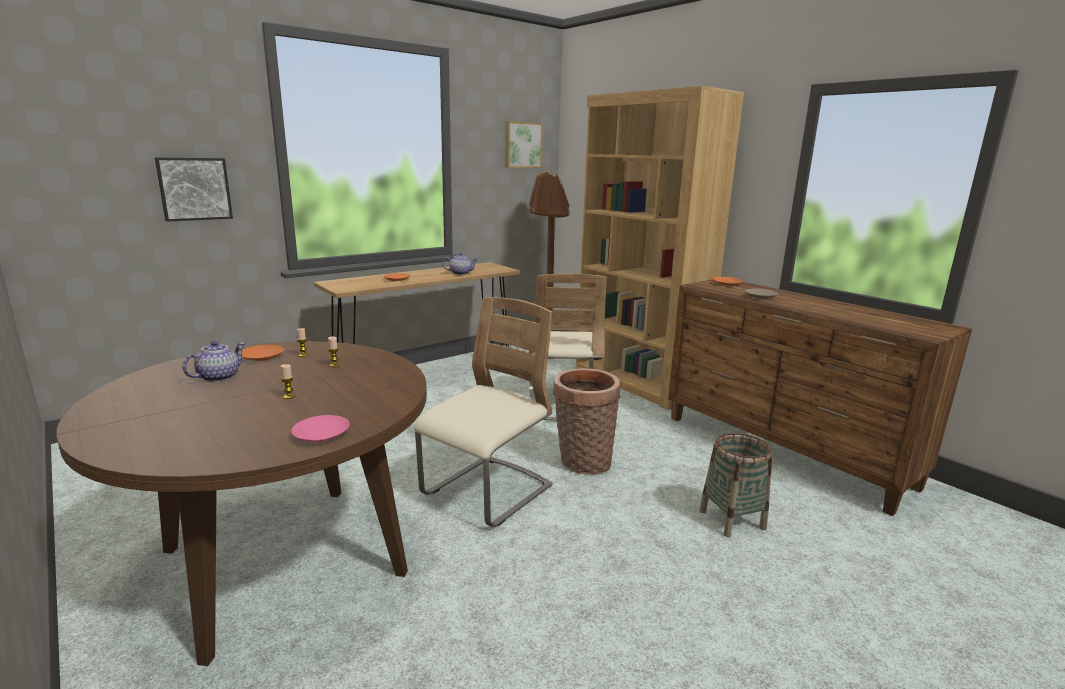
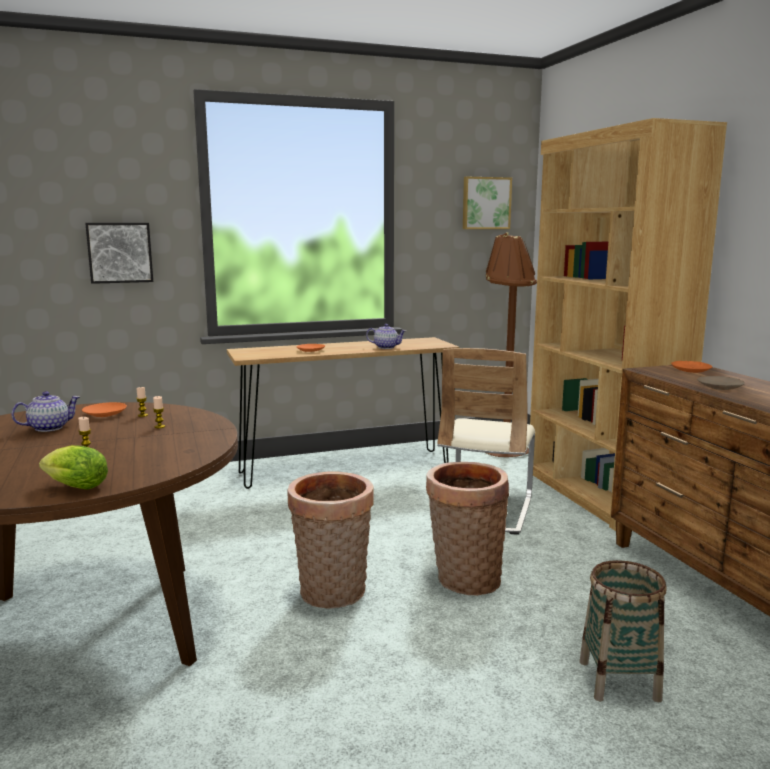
camera: 20 degrees right, 5 degrees down
(321, 435) = (73, 487): pink plate -> lettuce
(487, 492) = (332, 595): beige chair -> basket

